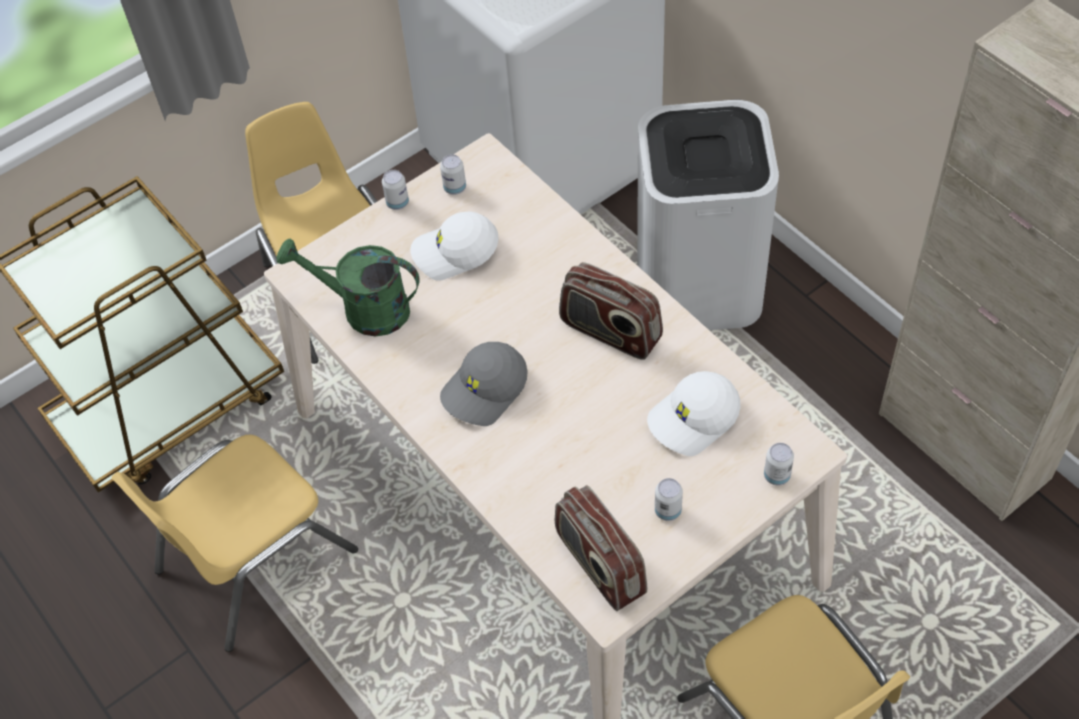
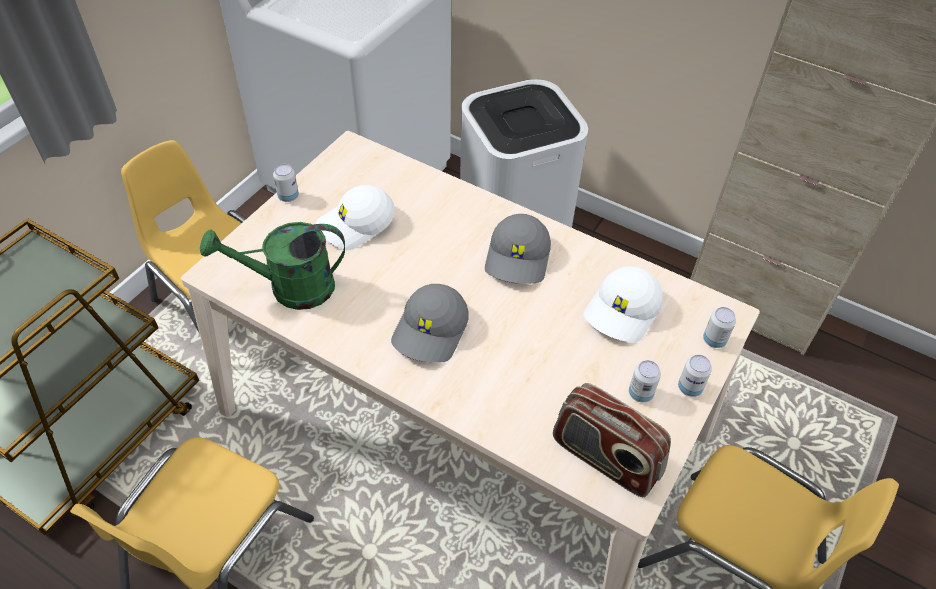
camera: 25 degrees left, 5 degrees down
(455, 188) = (335, 175): can -> can (689, 388)
(610, 332) = (519, 258): radio -> grey cap

